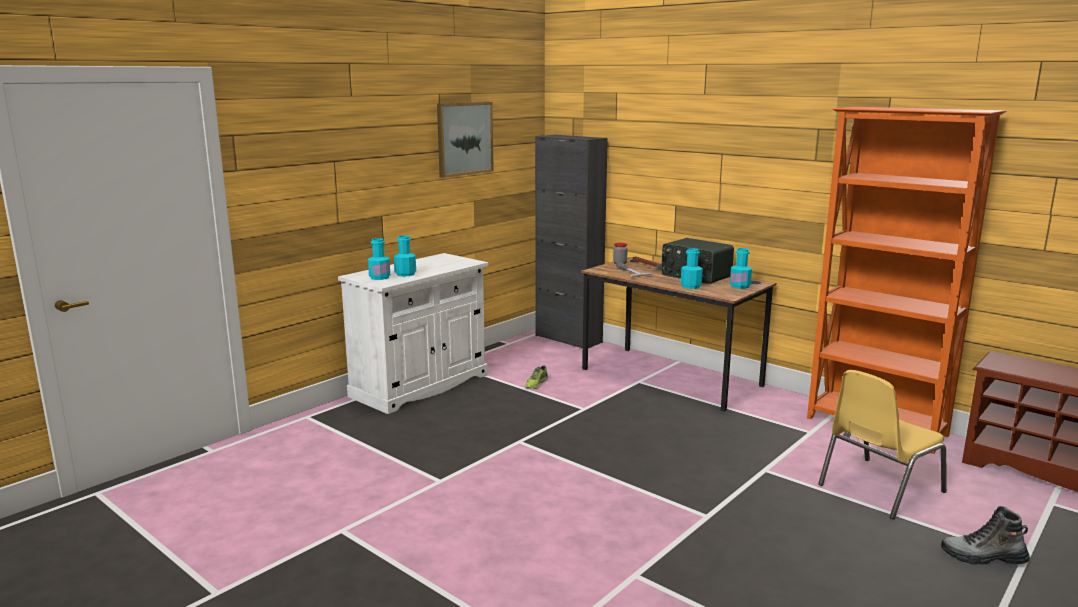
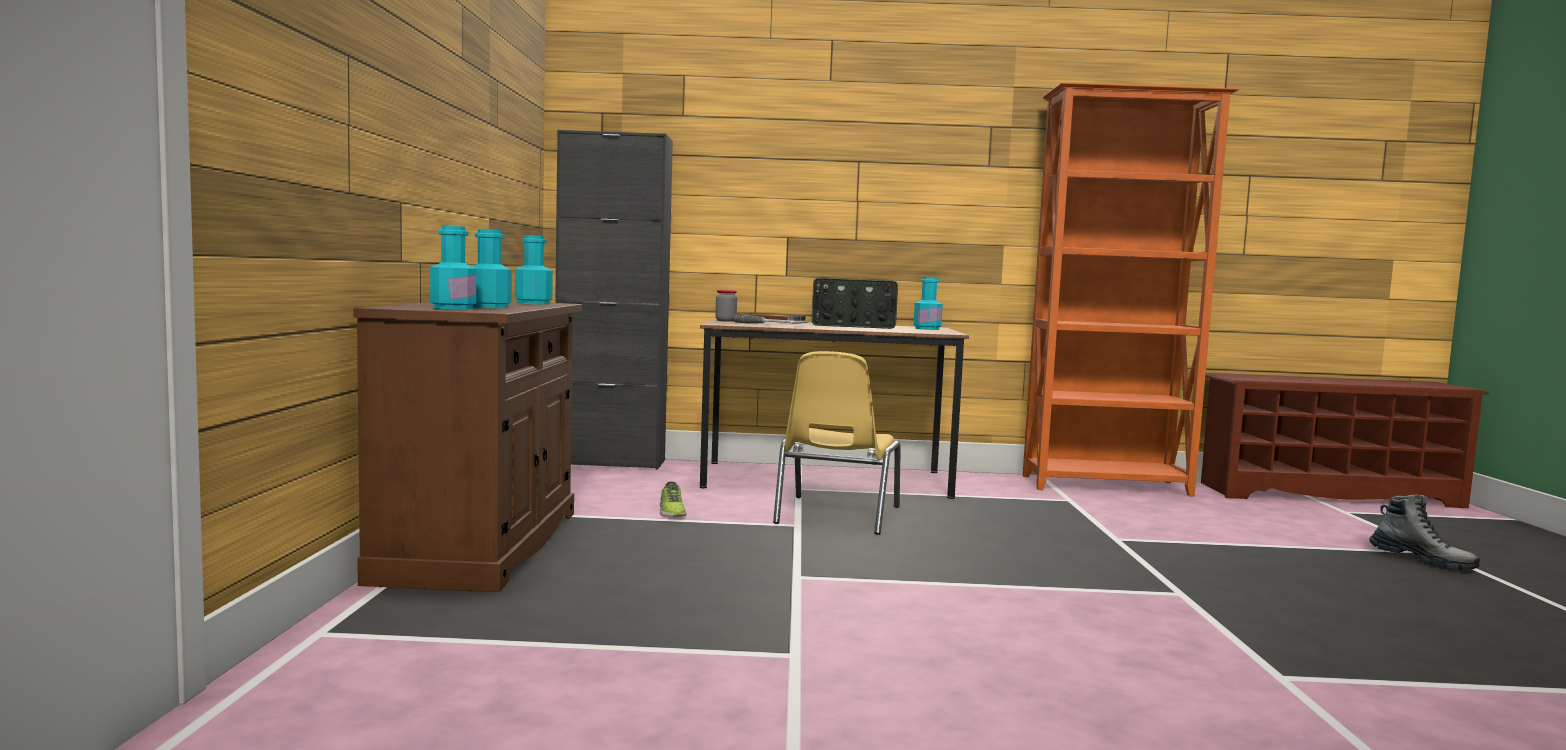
camera: 40 degrees left, 10 degrees down
(420, 385) = (482, 545): white cabinet -> brown cabinet
(464, 138) = (485, 101): picture -> none
(691, 286) = (880, 329): turquoise bottle -> turquoise bottle (533, 303)
(878, 488) = (1231, 530): yellow chair -> yellow chair (835, 515)
(983, 557) = (1422, 560): boot -> boot turned 105 degrees counterclockwise

